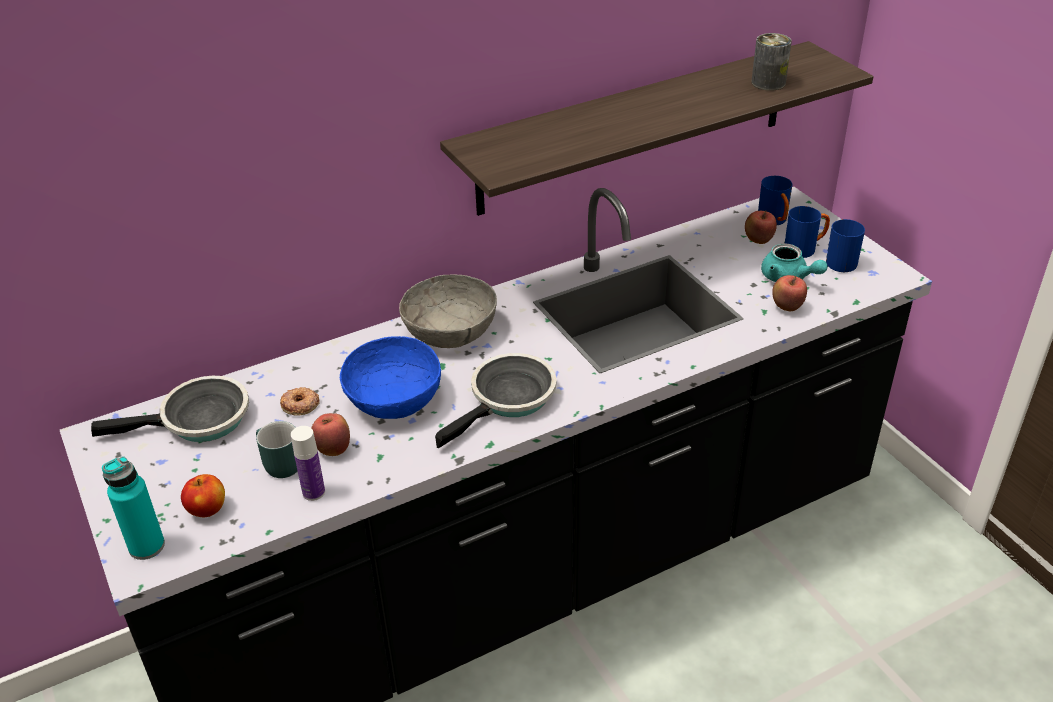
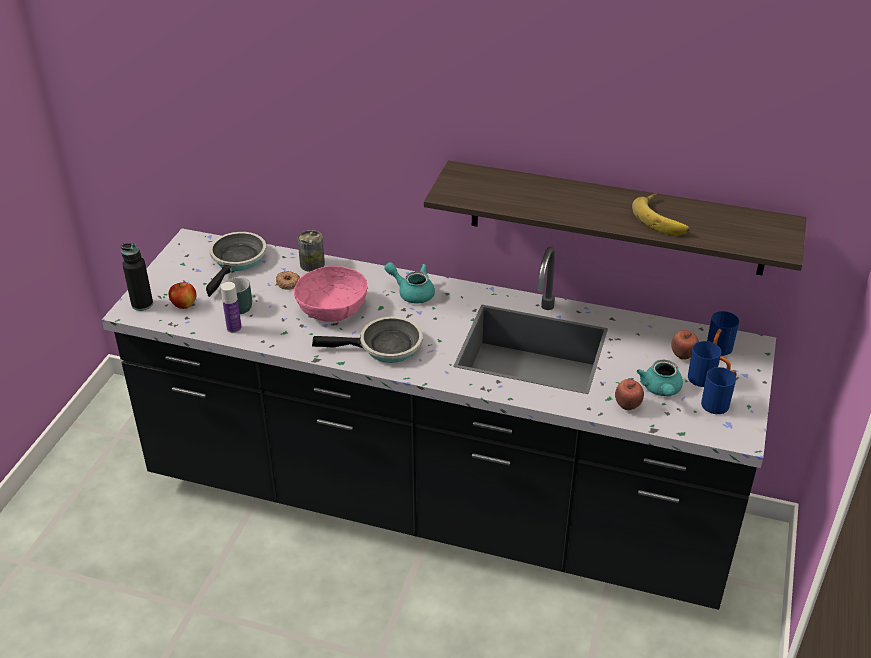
camera: 45 degrees right, 0 degrees up
(147, 546) = (142, 304): turquoise bottle -> black bottle
(198, 420) = (237, 261): frying pan -> frying pan turned 105 degrees counterclockwise
(333, 449) = (271, 314): apple -> none
(394, 399) = (332, 309): blue bowl -> pink bowl
(450, 331) = (412, 292): grey bowl -> turquoise teapot
(718, 94) = (663, 218): none -> banana
(768, 83) = (712, 229): can -> can (312, 264)

